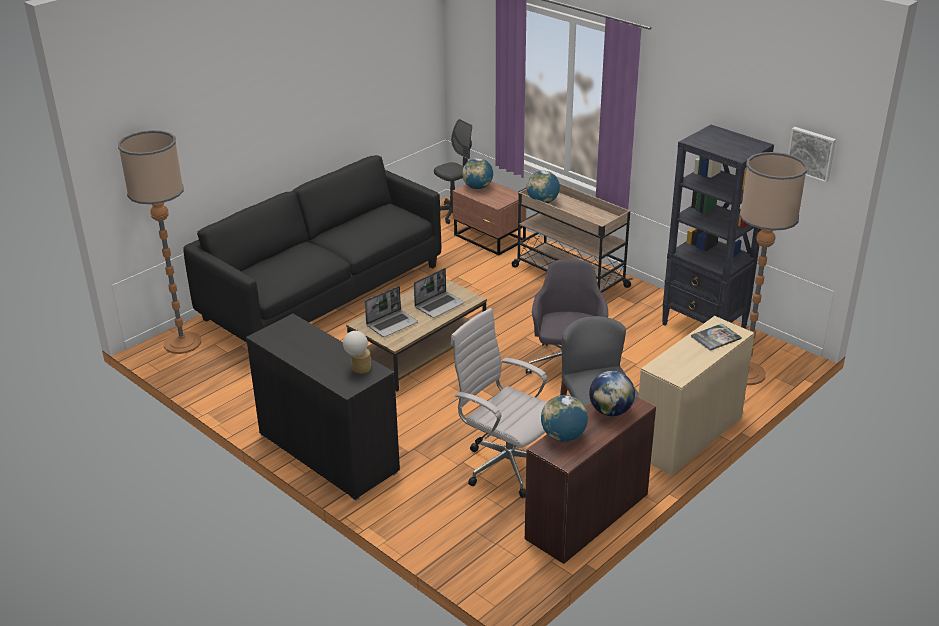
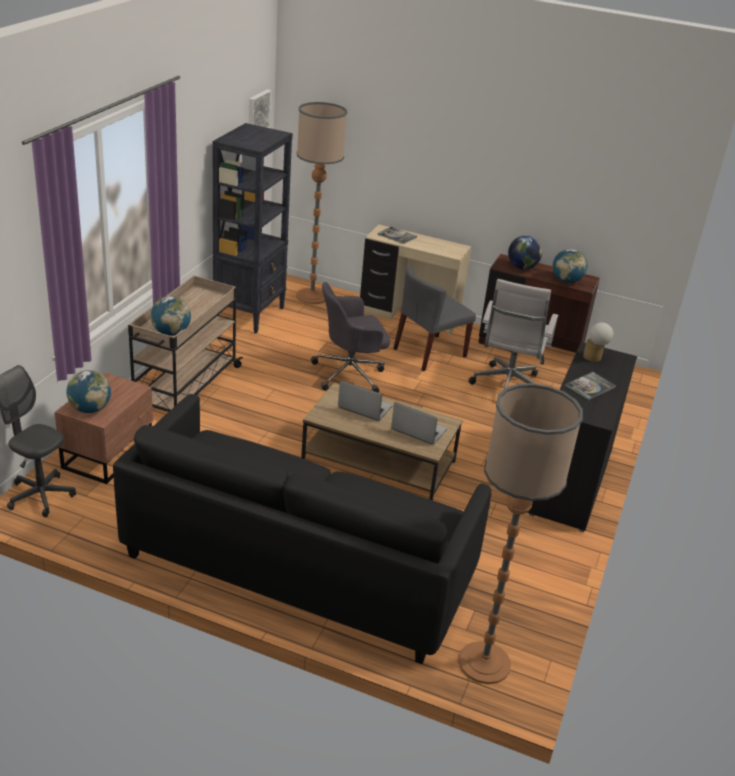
camera: 115 degrees left, 0 degrees up
(314, 348) = (590, 386): none -> book

